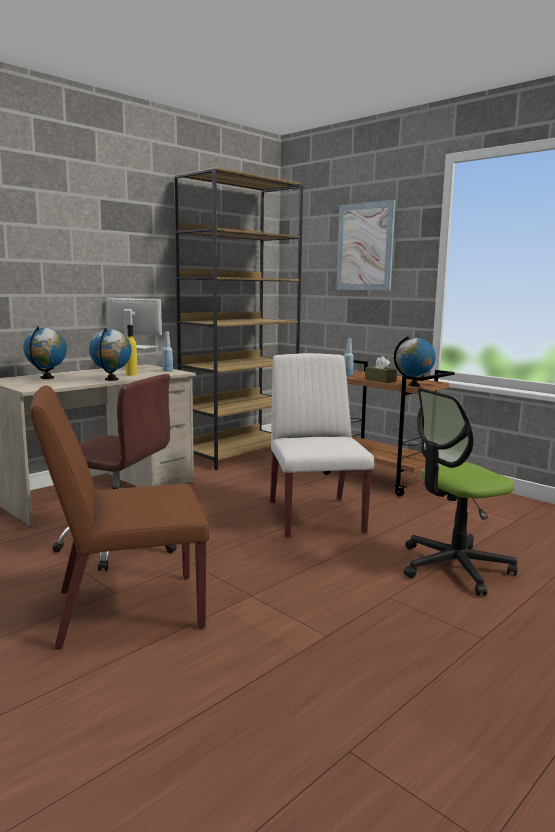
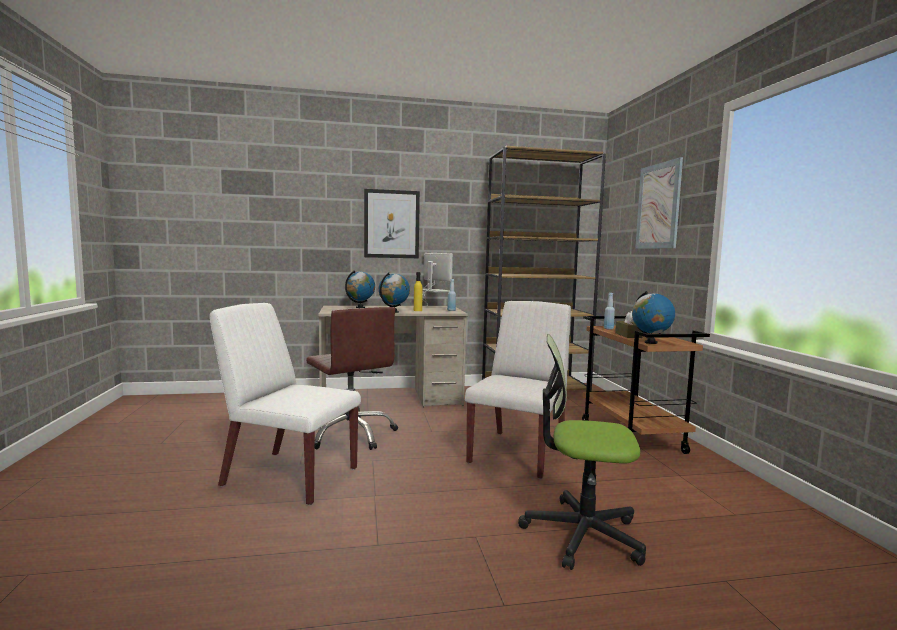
camera: 35 degrees right, 5 degrees down
(63, 259) = (391, 224): none -> picture
(126, 609) = (289, 476): brown chair -> white chair

